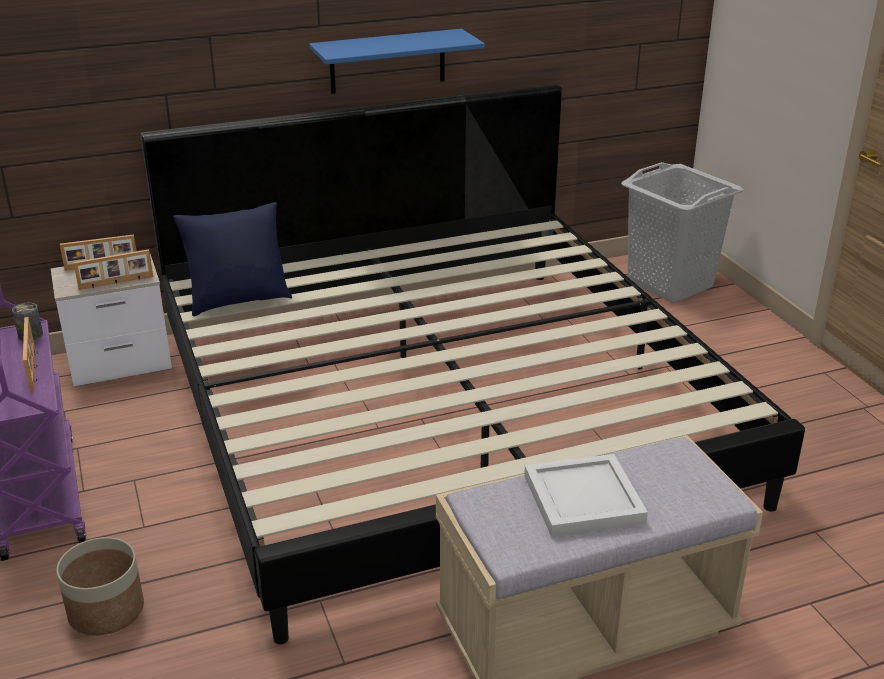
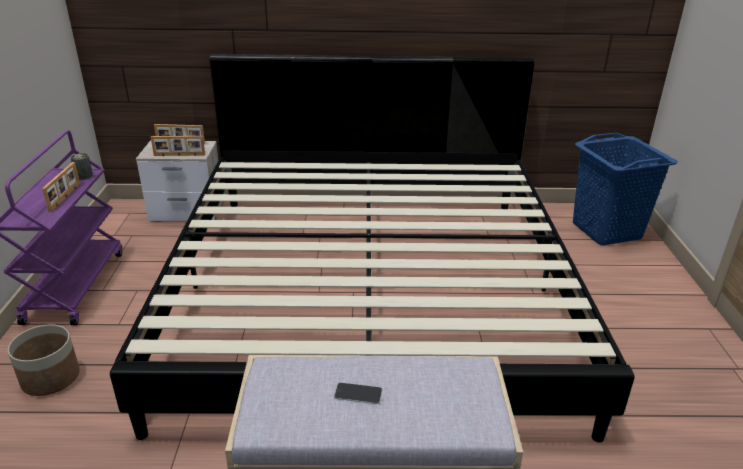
camera: 20 degrees right, 0 degrees up
(238, 301) = (253, 181): blue pillow -> none
(387, 61) = (396, 24): blue shelf -> none
(585, 499) = (358, 393): white tray -> phone
(670, 283) = (606, 230): grey laundry basket -> blue laundry basket

